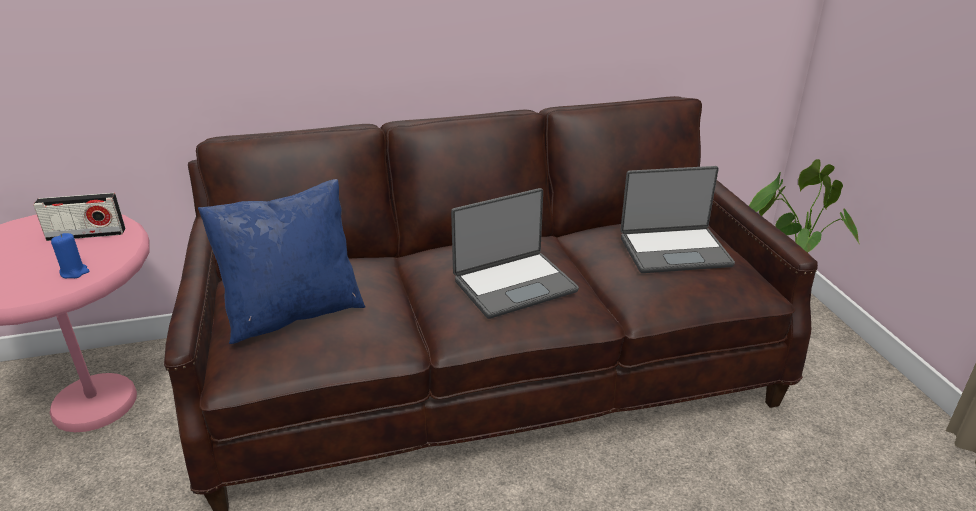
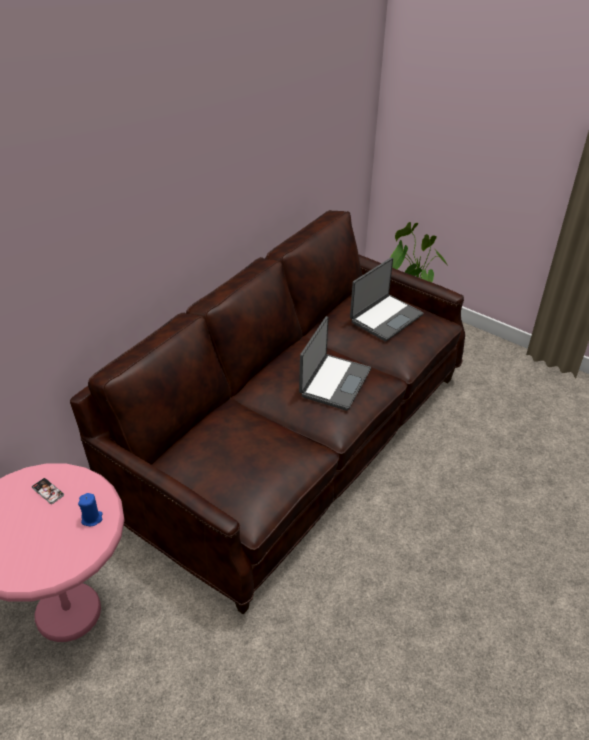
camera: 40 degrees left, 10 degrees up
(86, 234) = (48, 491): radio -> phone
(294, 312) = (239, 466): blue pillow -> none

